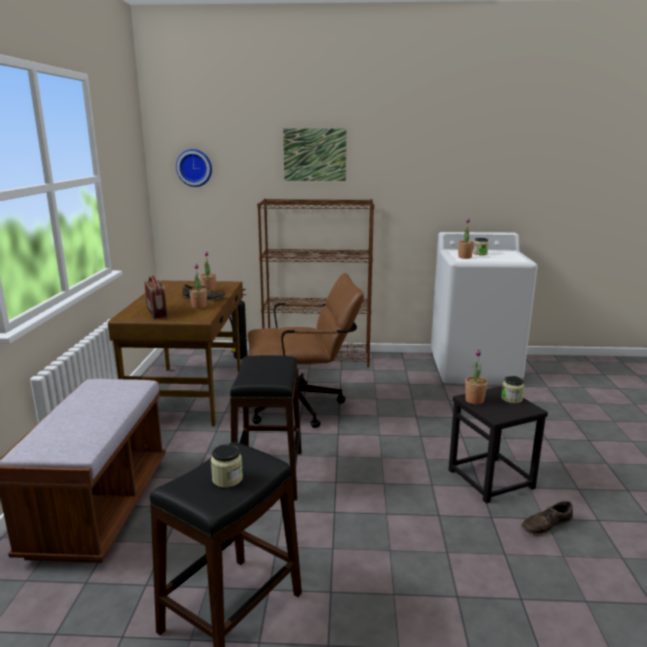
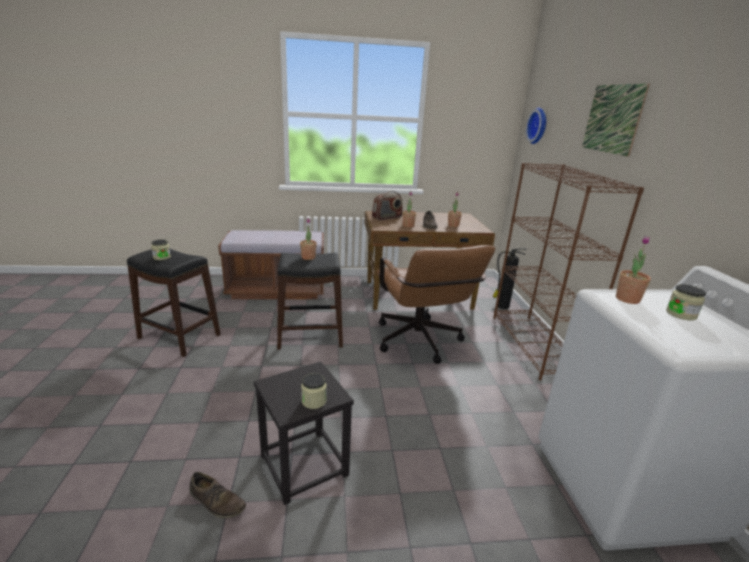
camera: 80 degrees right, 5 degrees up
(474, 400) = (309, 373): potted plant -> potted plant (308, 257)
(546, 525) = (217, 501): brown shoe -> brown shoe turned 150 degrees clockwise

